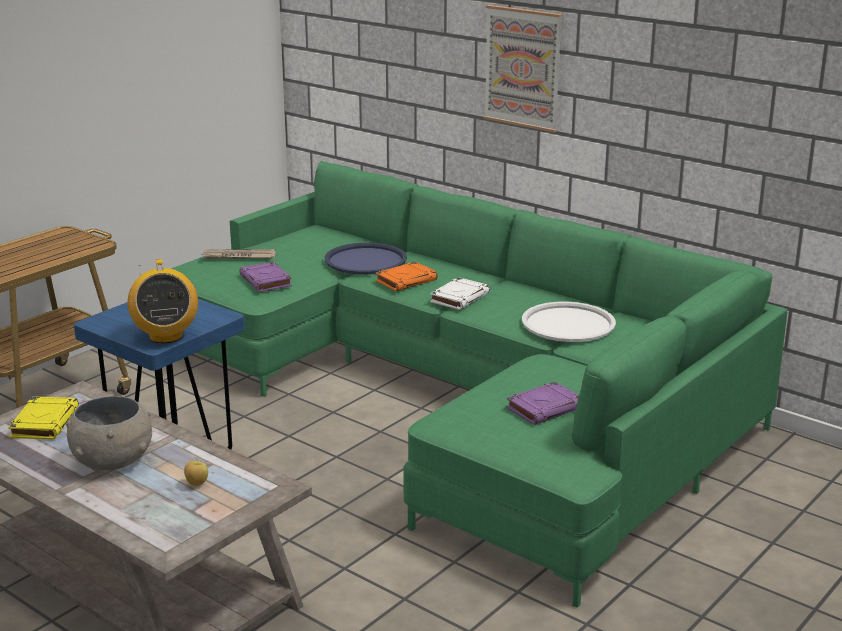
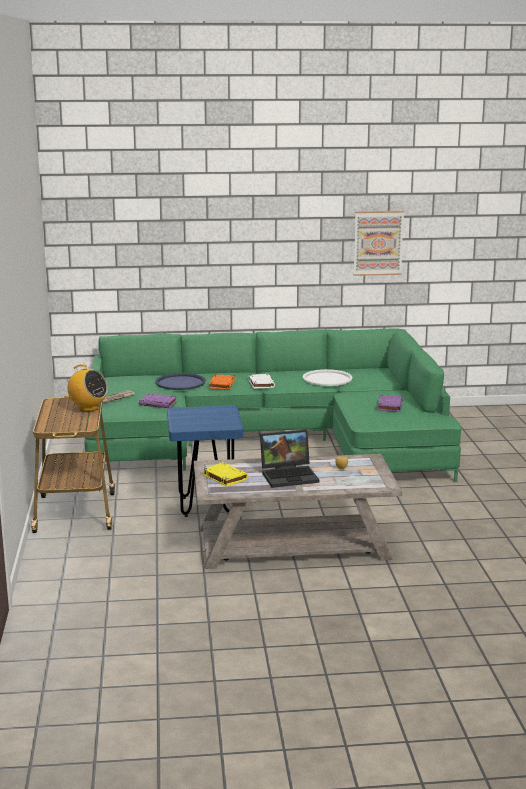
camera: 45 degrees left, 5 degrees down
(112, 460) = (290, 475): grey bowl -> laptop
(166, 336) = (227, 421): radio -> radio (88, 408)
(523, 67) = (242, 253): picture -> picture (378, 243)

